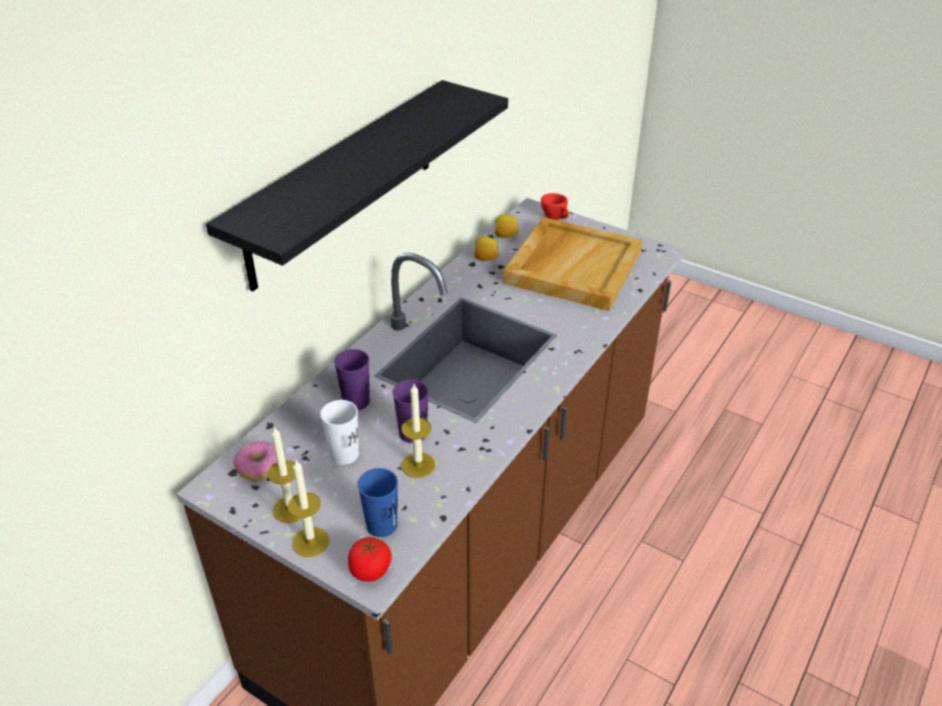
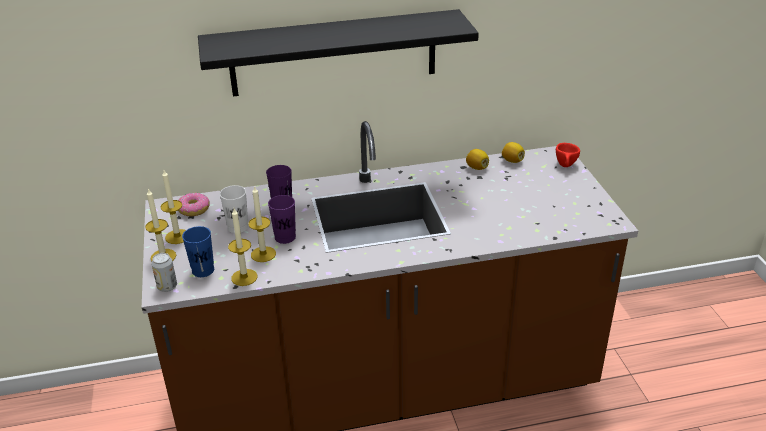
camera: 45 degrees right, 5 degrees down
(370, 570) = (167, 286): tomato -> can
(437, 502) = (244, 277): none -> candle
(572, 266) = (529, 200): beige tray -> none

